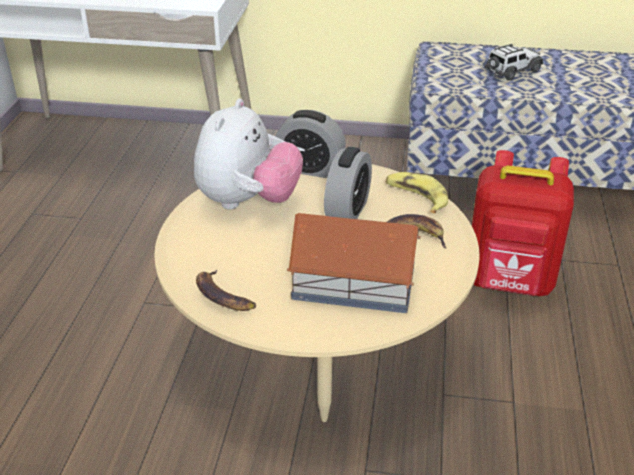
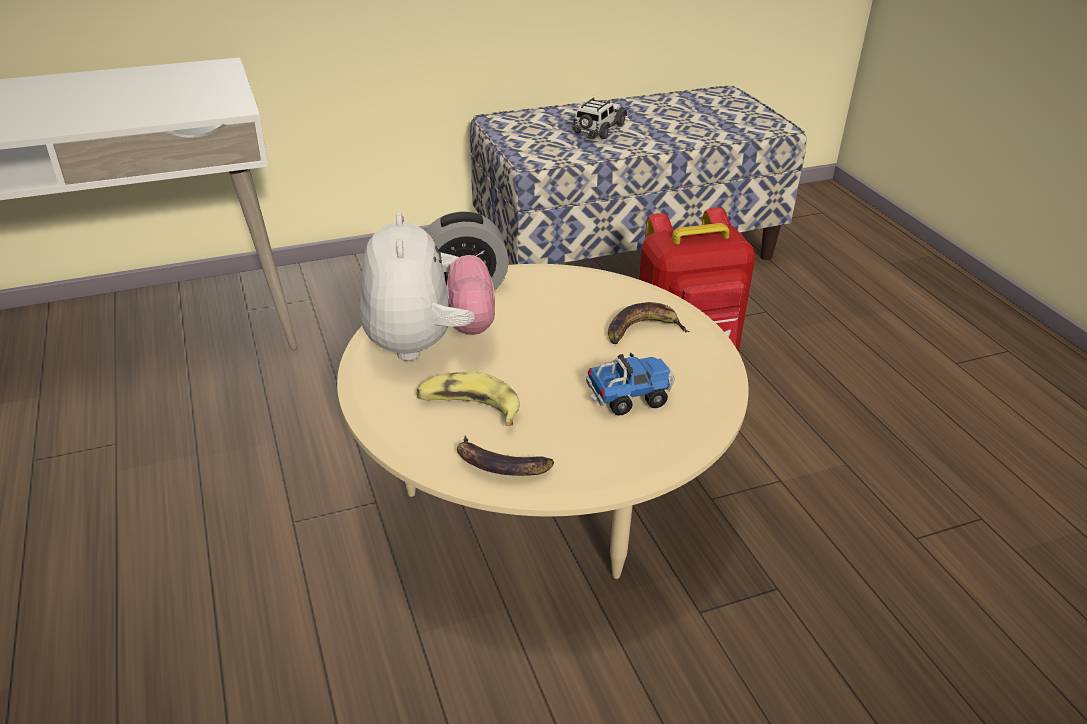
camera: 30 degrees left, 0 degrees up
(347, 211) = (551, 322): alarm clock -> none
(352, 281) = (629, 398): toy house -> toy truck
(416, 198) = (609, 287): banana -> banana (469, 408)

